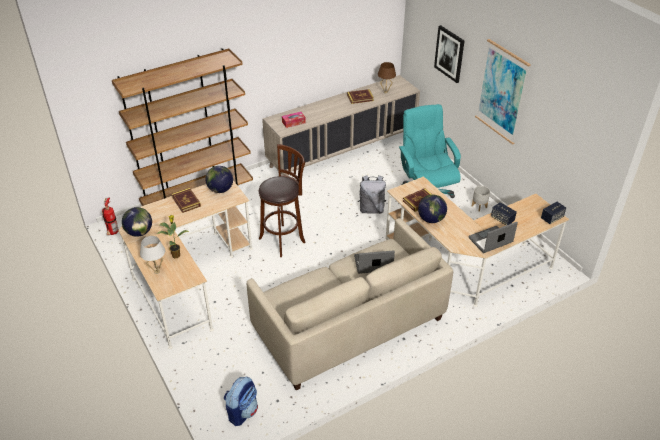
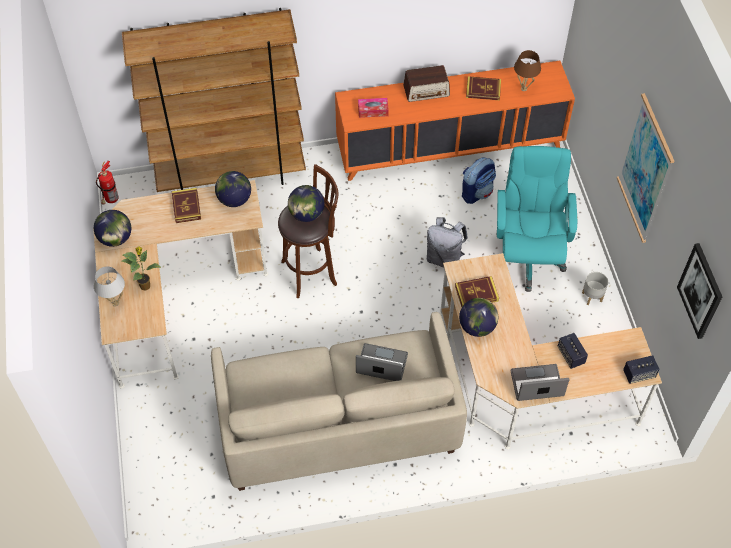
camera: 20 degrees right, 15 degrees up
(242, 411) = (170, 497): backpack -> backpack (477, 192)
(279, 183) = (306, 214): none -> globe
(323, 105) = (426, 91): none -> radio
(342, 151) = (449, 148): beige cabinet -> orange cabinet
(449, 54) = (608, 77): picture -> picture (700, 291)

